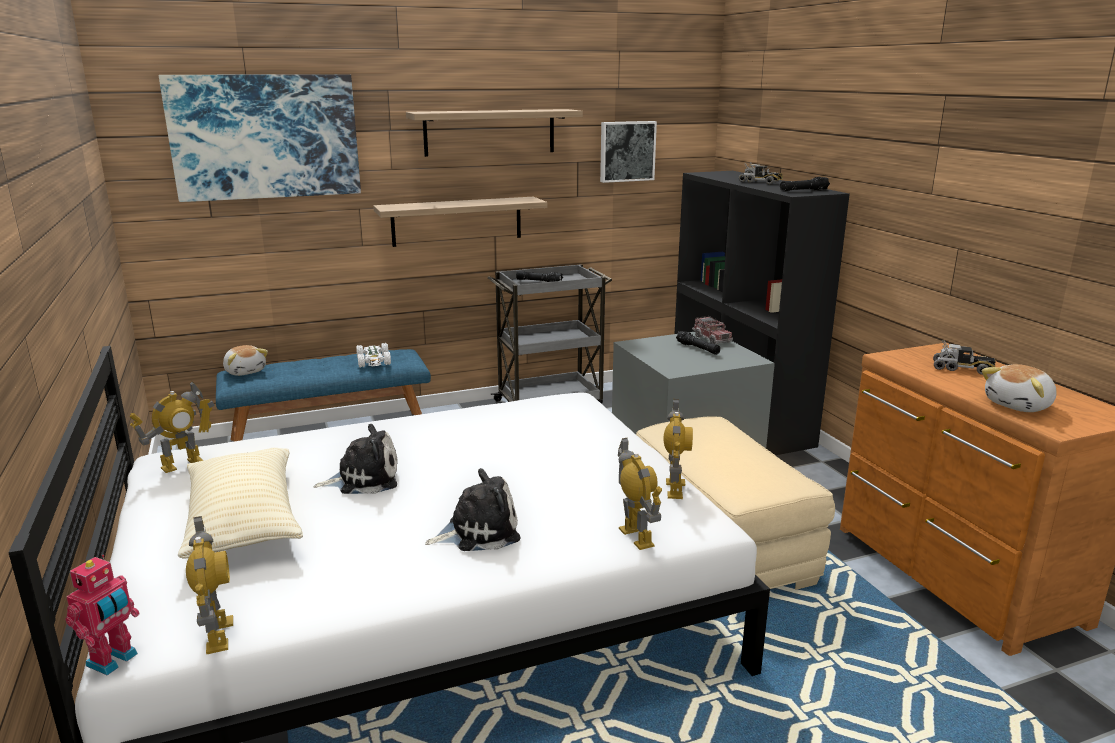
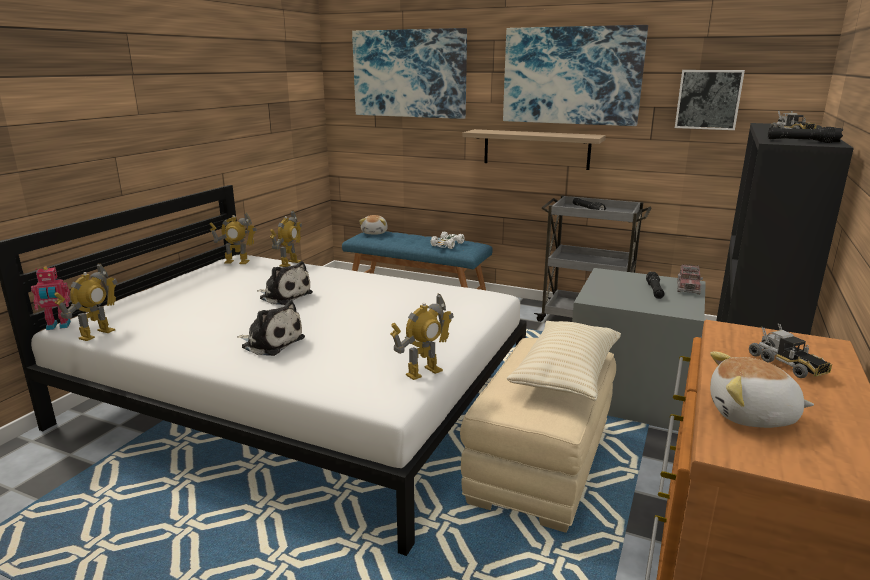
camera: 45 degrees right, 0 degrees up
(244, 522) = (203, 295): beige pillow -> beige pillow (566, 375)
(490, 132) = (571, 76): shelf -> picture
(636, 537) = (332, 385): toy robot -> toy robot (289, 263)

